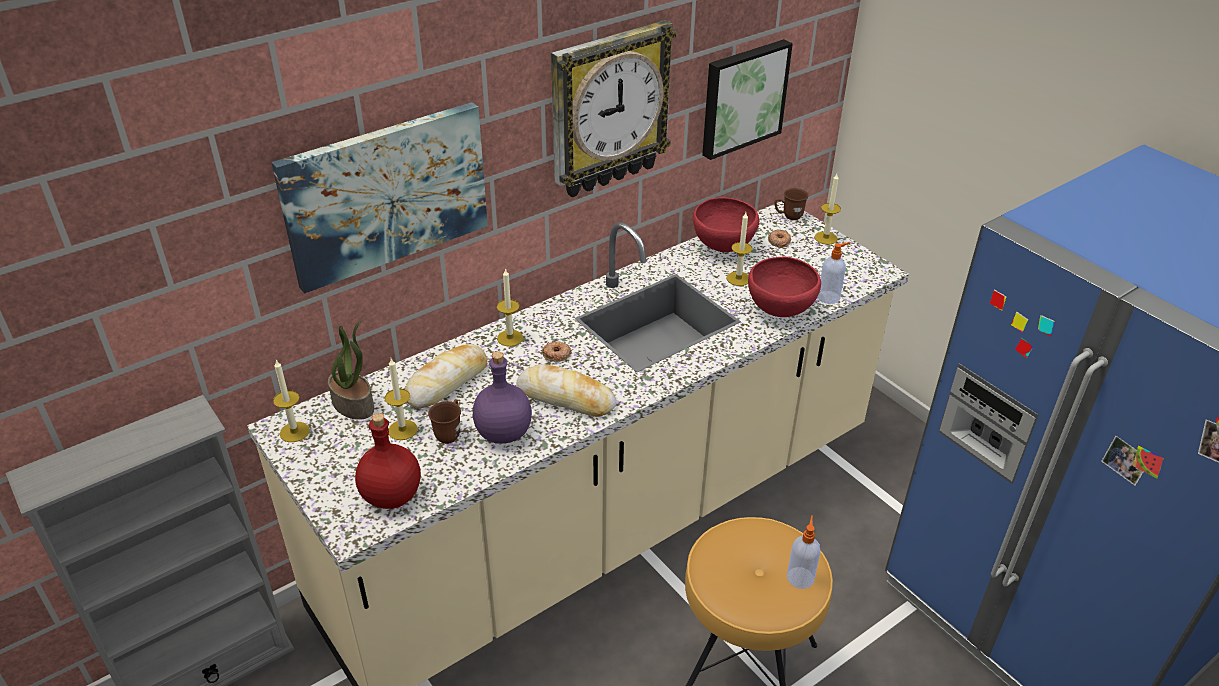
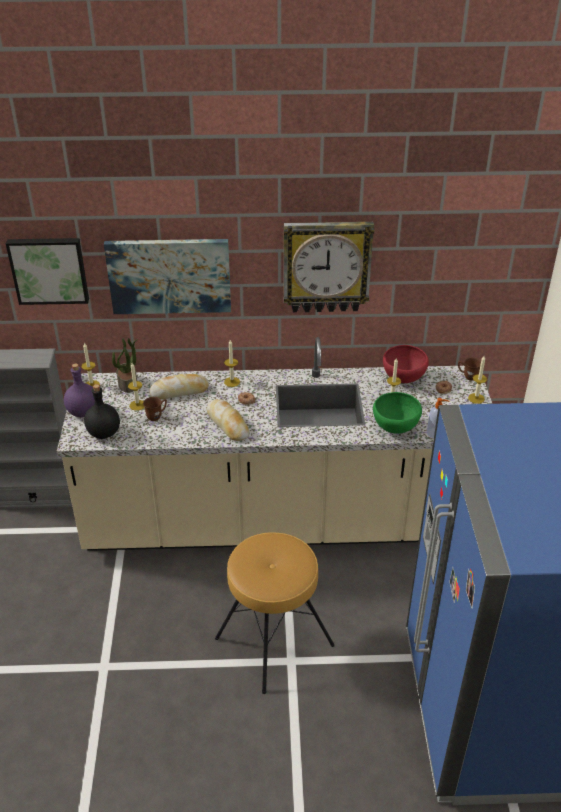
camera: 35 degrees right, 0 degrees up
(392, 496) = (104, 433): red bottle -> black bottle
(504, 432) = (181, 427): purple bottle -> purple bottle (84, 412)
(742, 97) = (441, 285): picture -> picture (49, 269)
(780, 311) = (395, 428): red bowl -> green bowl
(800, 577) = (288, 578): soap dispenser -> none

